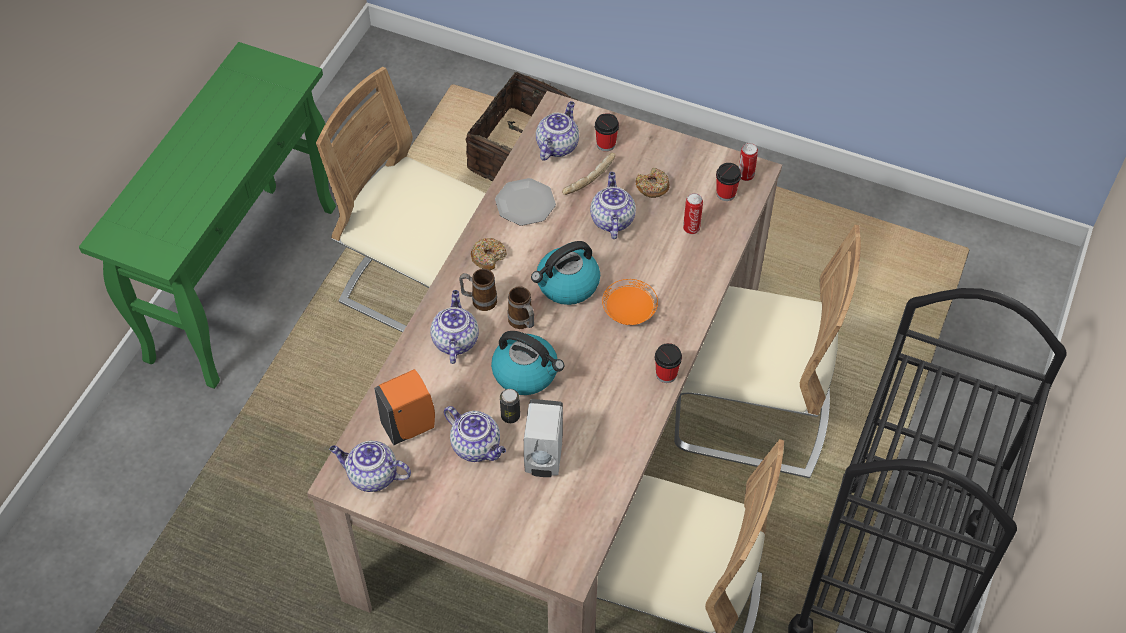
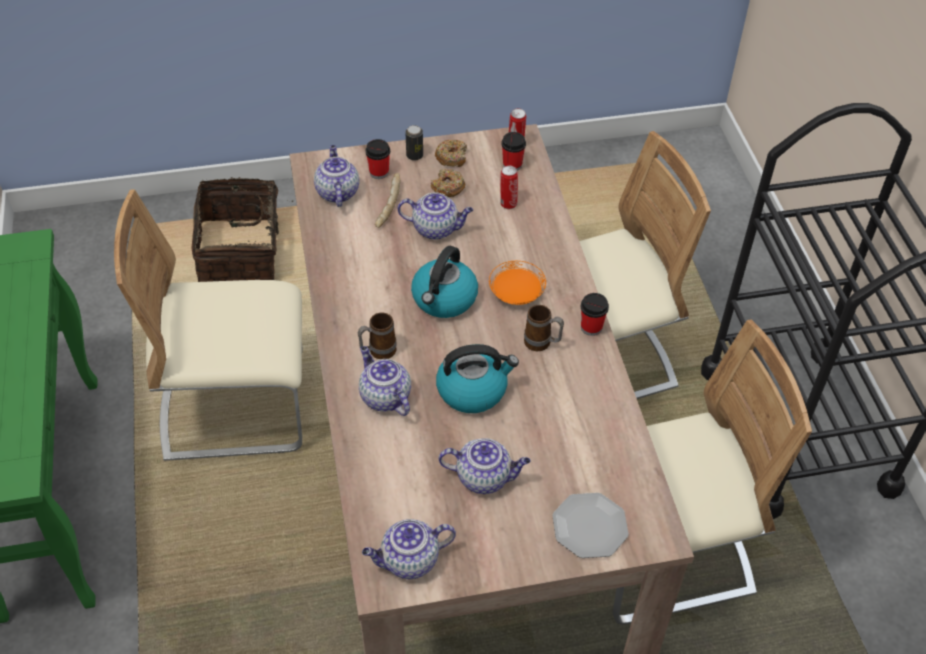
camera: 35 degrees left, 5 degrees down
(410, 426) = (407, 494): orange soap dispenser -> none
(488, 257) = (354, 311): donut -> donut (451, 157)
(510, 416) = (491, 434): can -> can (414, 155)
(523, 323) = (433, 350): mug -> mug (542, 344)
(526, 203) = (349, 251): plate -> plate (590, 526)
(543, 460) = (553, 455): white soap dispenser -> none
(611, 219) = (436, 229): teapot -> teapot turned 135 degrees clockwise

